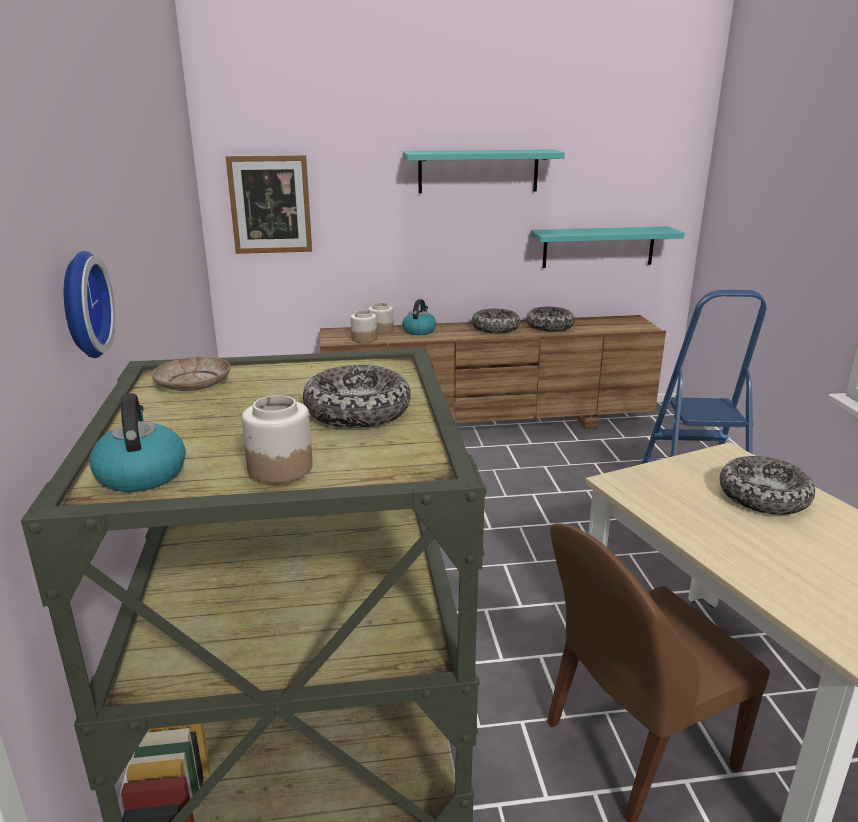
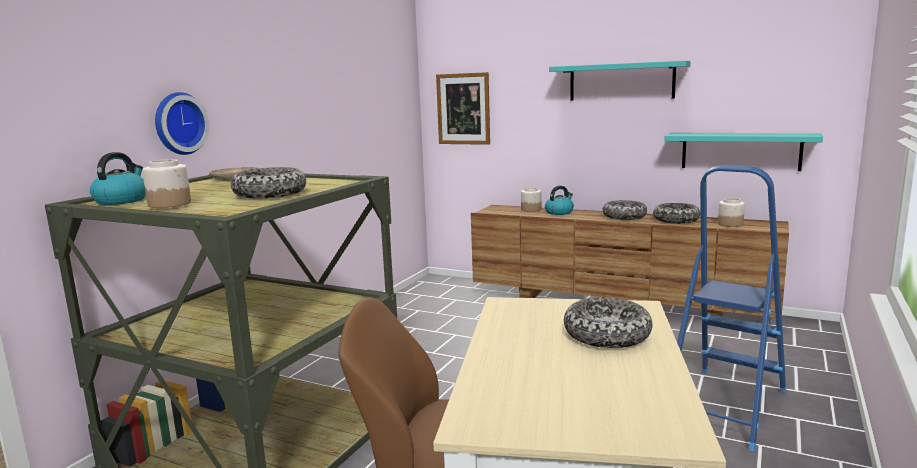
camera: 35 degrees right, 10 degrees down
(364, 339) = (509, 212): jar -> jar (730, 224)

